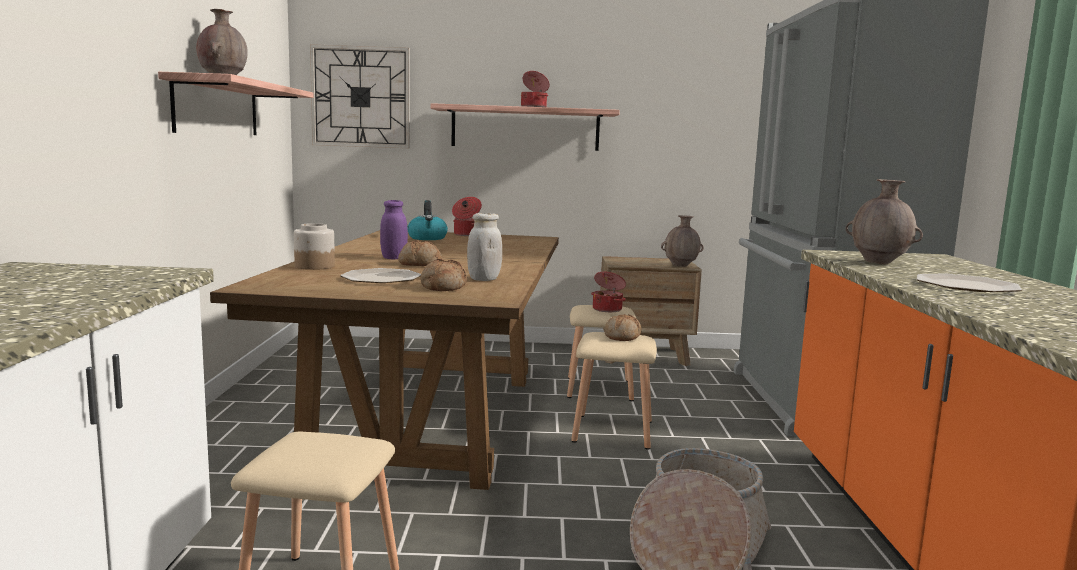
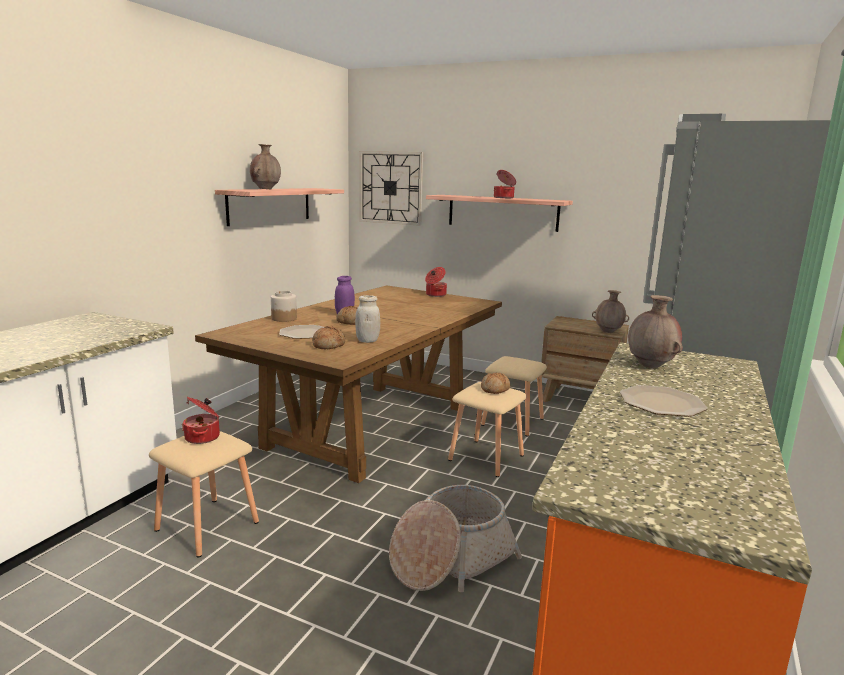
camera: 25 degrees right, 5 degrees up
(427, 238) = (401, 297): kettle -> none
(608, 309) = (519, 363): cooking pot -> cooking pot (203, 437)

